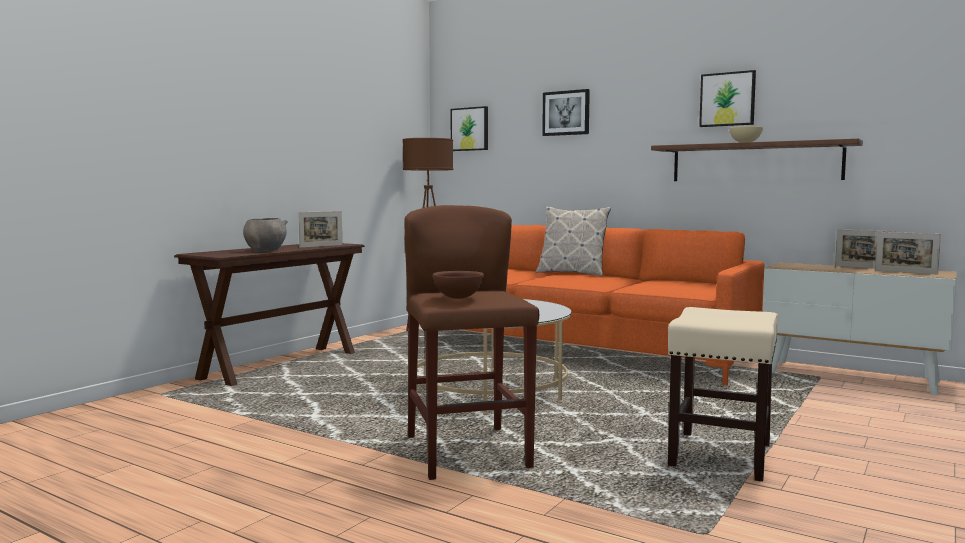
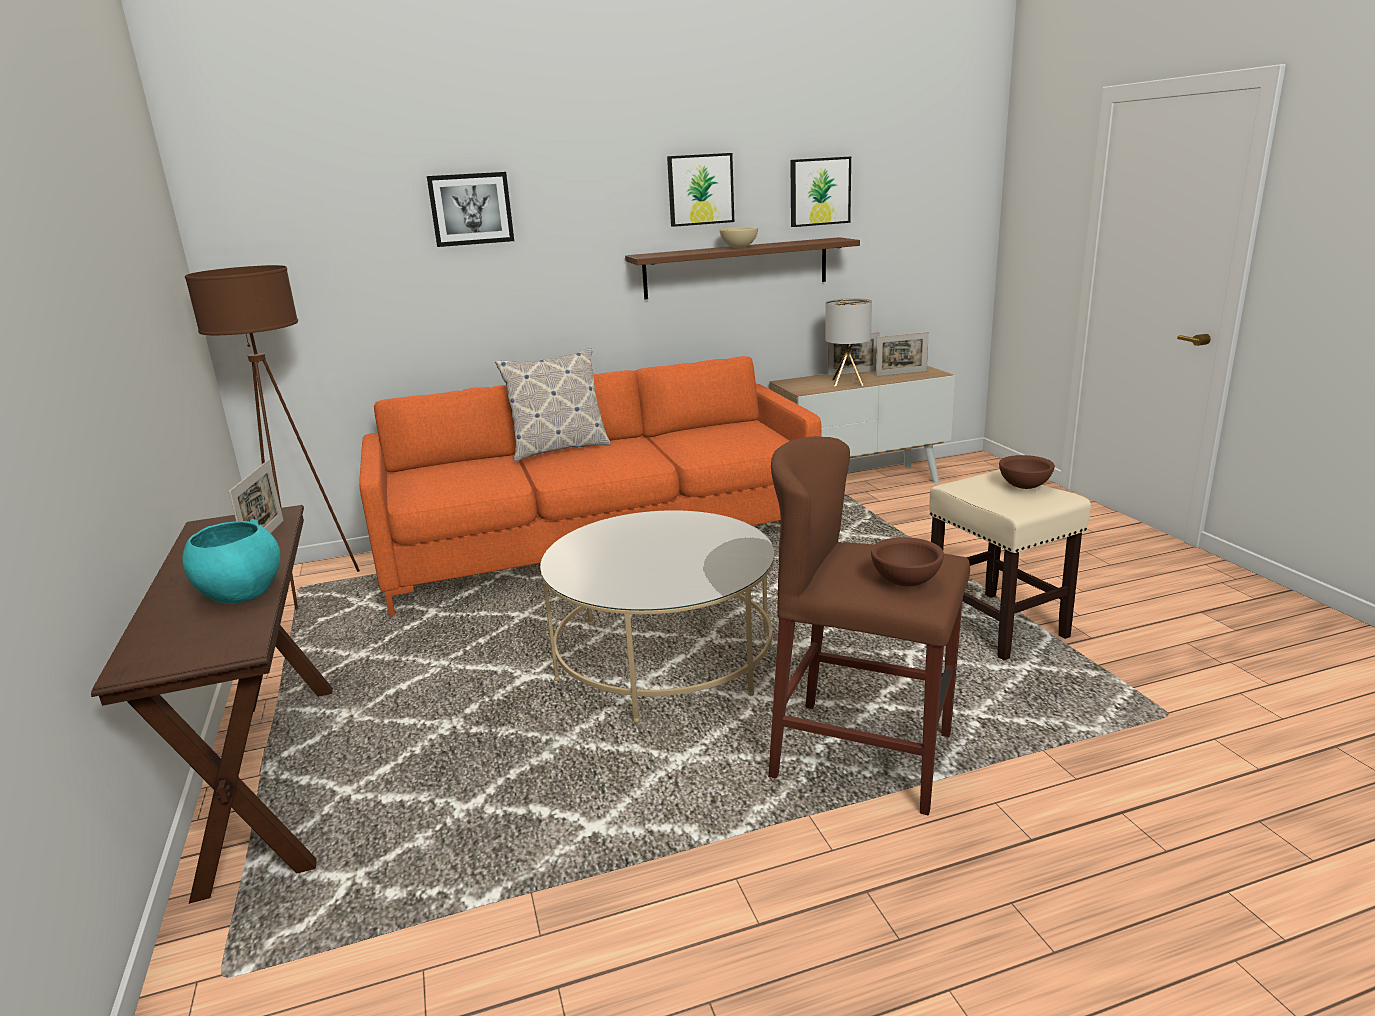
camera: 50 degrees left, 15 degrees up
(265, 251) = (241, 594): grey bowl -> turquoise bowl
(470, 129) = (283, 239): picture -> picture (819, 191)
(749, 318) = (1025, 486): none -> brown bowl
(833, 269) = (847, 382): none -> table lamp

